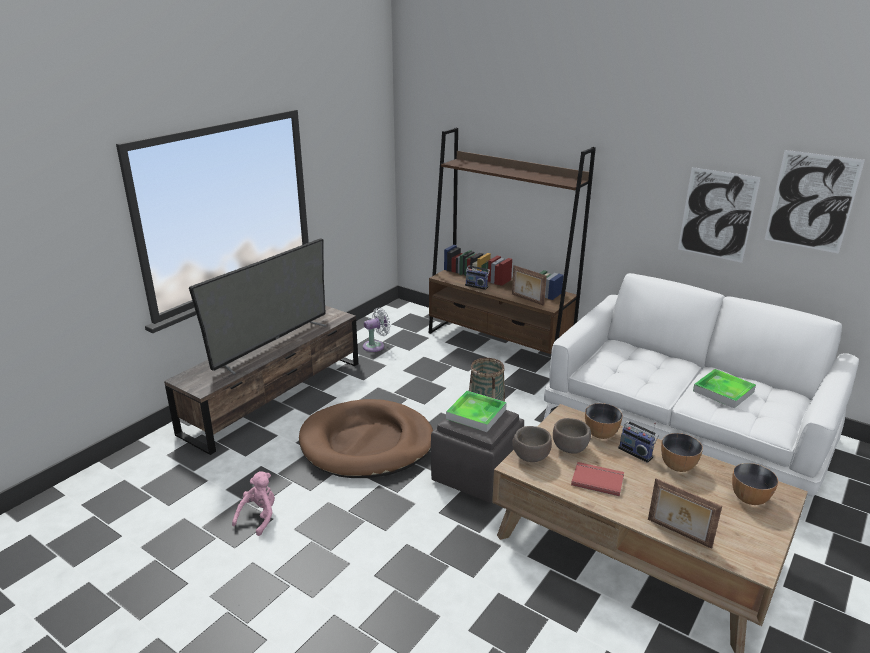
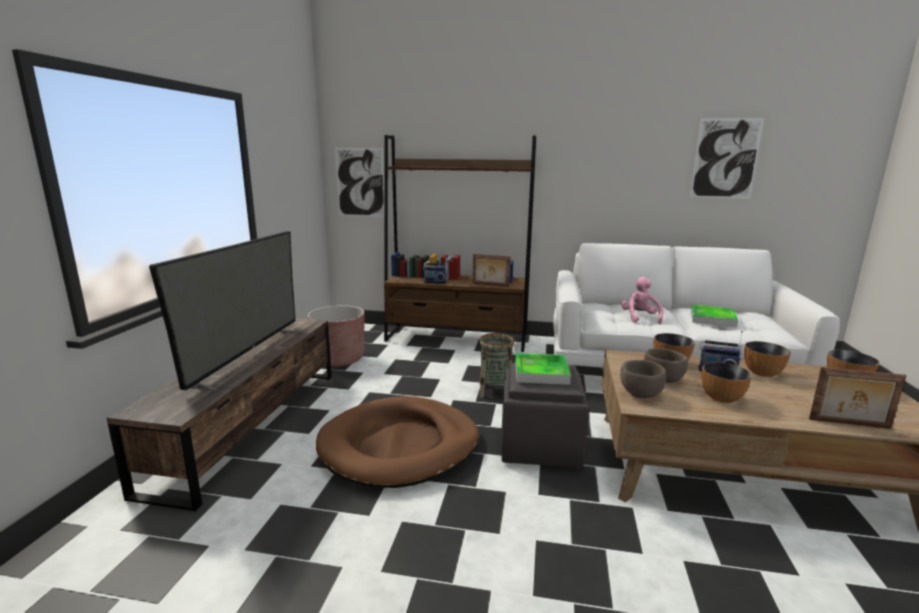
camera: 25 degrees left, 10 degrees down
(259, 517) = (320, 571): pink plush toy -> pink plush toy (640, 318)
(376, 346) = (339, 359): white fan -> brown planter
(597, 479) = (721, 398): red book -> bowl
(717, 215) = (648, 182): picture -> picture (360, 182)

